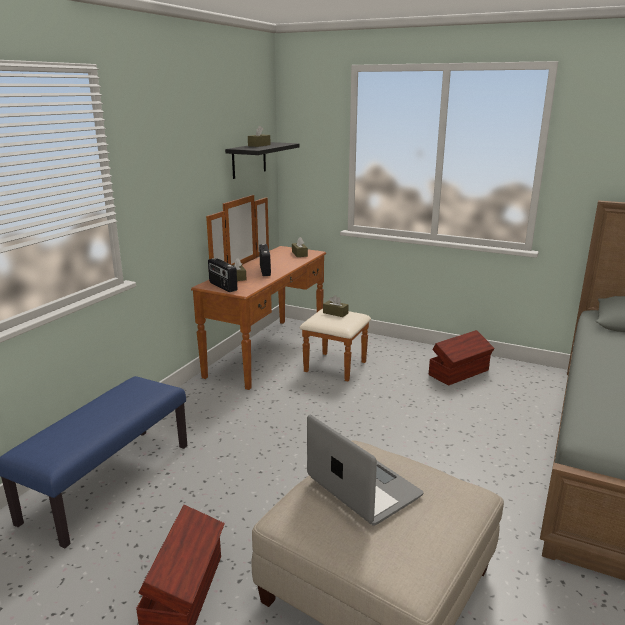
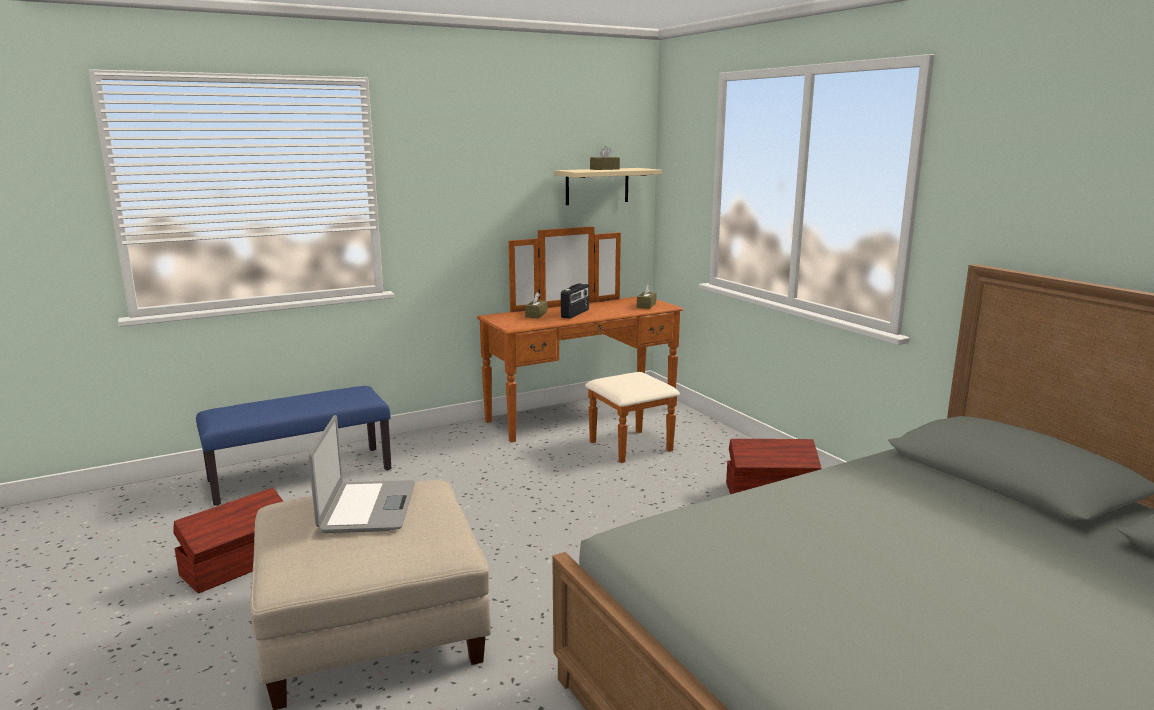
camera: 35 degrees right, 5 degrees down
(222, 286) = (505, 319): radio -> none
(249, 160) = (597, 186): black shelf -> beige shelf
(335, 313) = (636, 378): brown tissue box -> none

